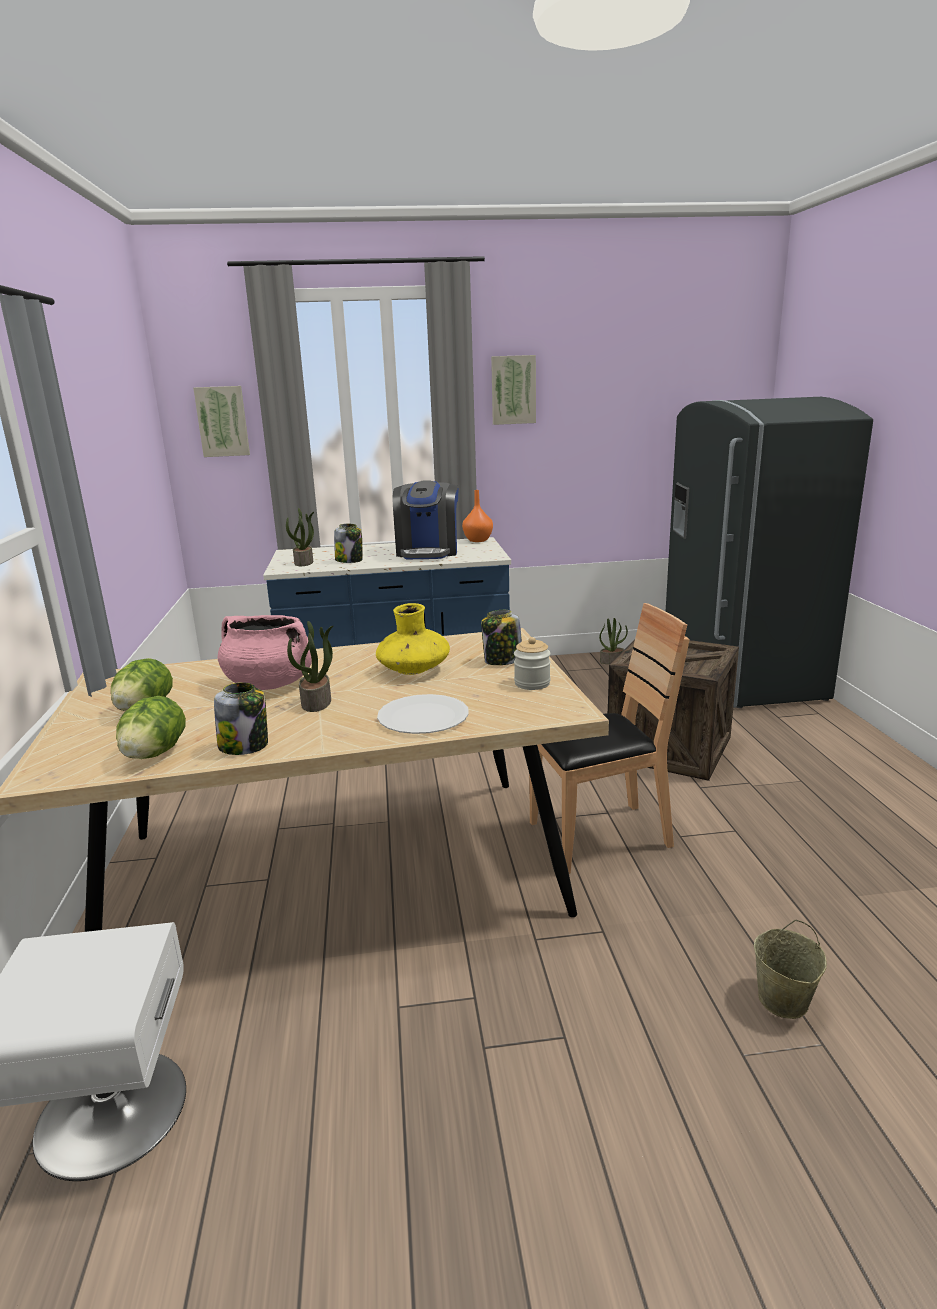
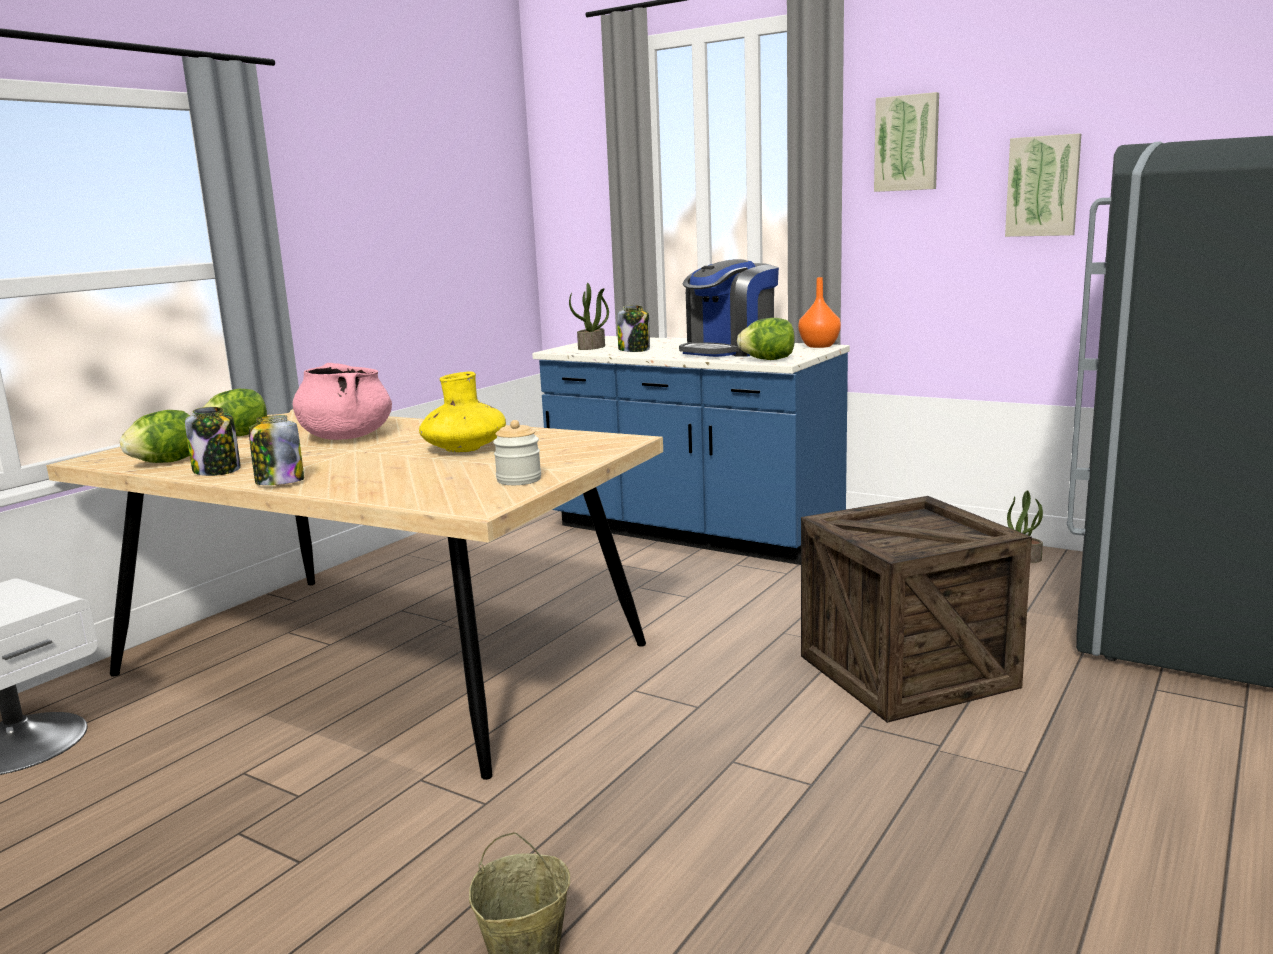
camera: 40 degrees right, 5 degrees down
(222, 421) = (583, 189): picture -> picture (1043, 186)
(317, 702) = (335, 456): potted plant -> none
(423, 717) = (366, 482): white plate -> none
(480, 556) = (768, 360): none -> lettuce
(502, 661) = (552, 458): jar -> jar (279, 482)
(598, 836) = (643, 724): brown chair -> none

